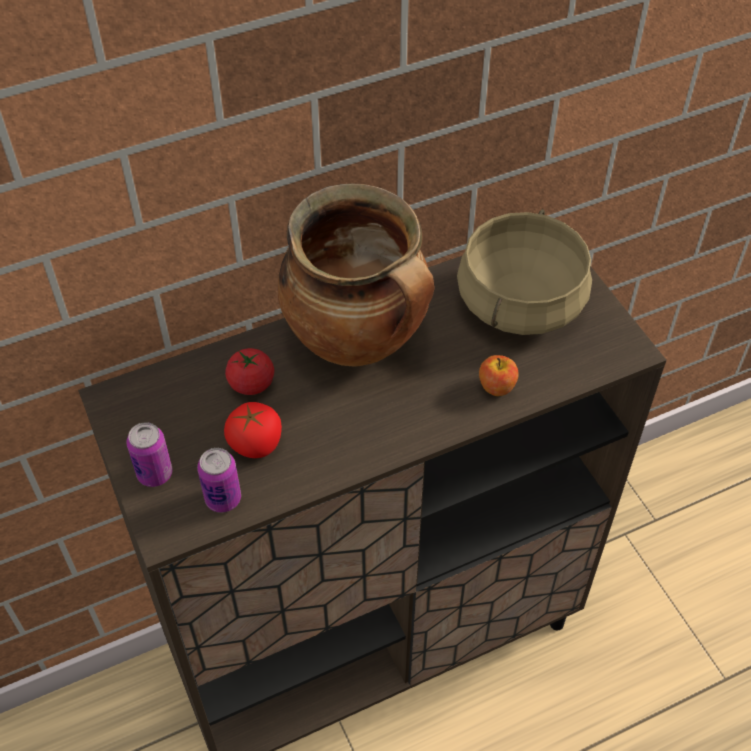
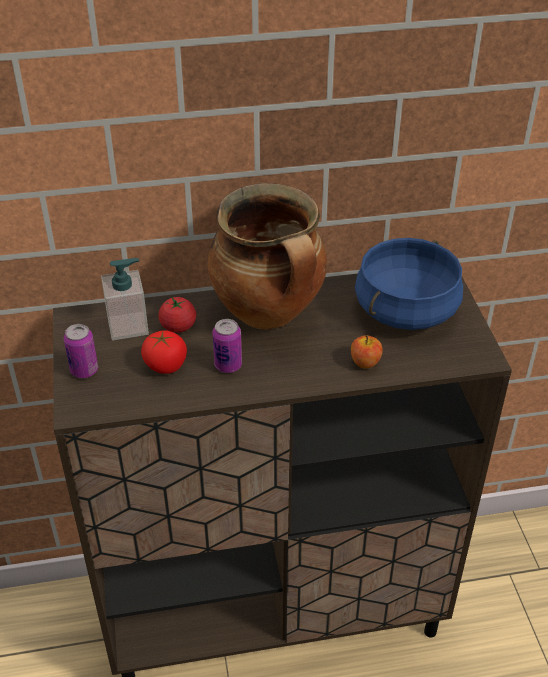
camera: 15 degrees right, 10 degrees down
(187, 396) = (128, 326): none -> soap dispenser
(223, 499) = (127, 396): can -> can (228, 365)
(519, 301) = (405, 309): beige cooking pot -> blue cooking pot

